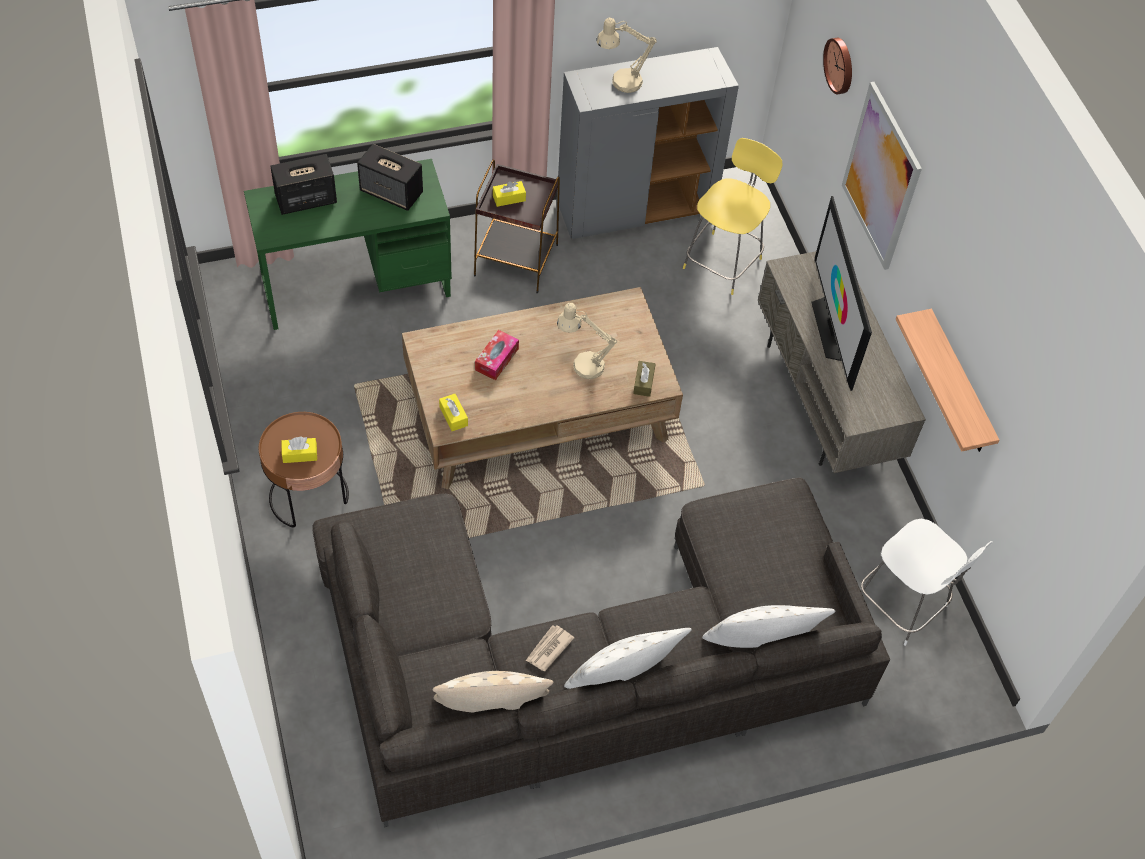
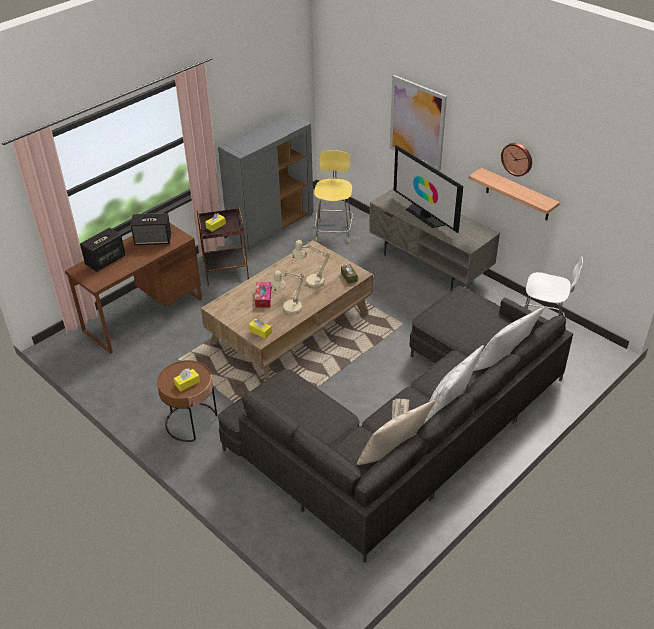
camera: 25 degrees left, 15 degrees down
(356, 284) = (143, 314): green desk -> brown desk
(620, 82) = (250, 141): beige table lamp -> beige table lamp (288, 310)
(840, 65) = (365, 84): wall clock -> wall clock (517, 158)

